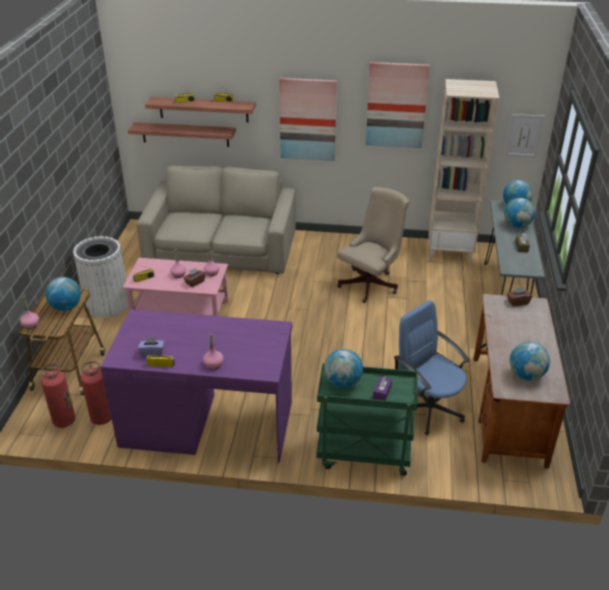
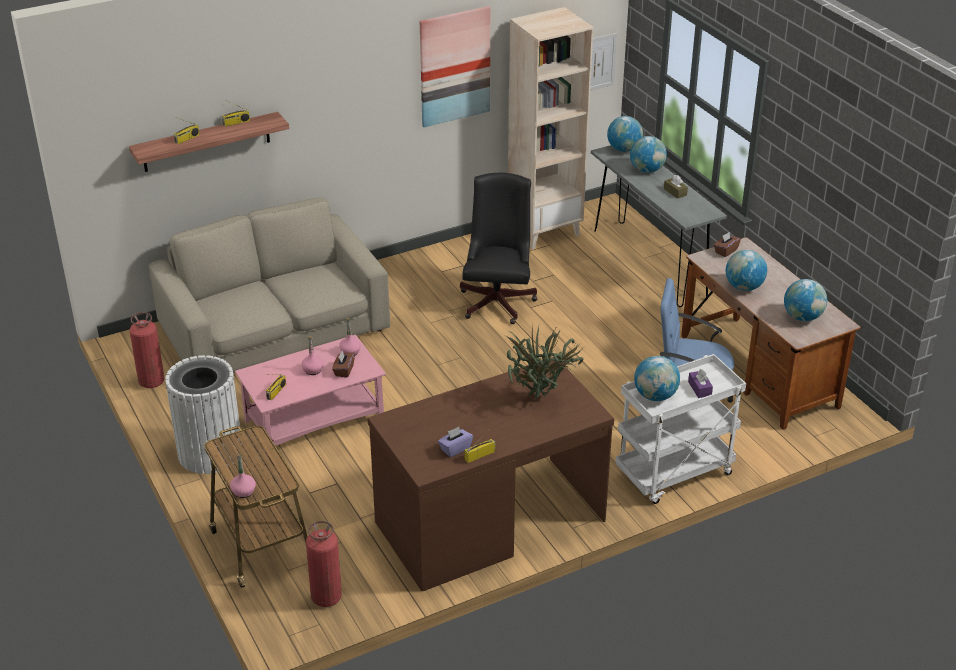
camera: 35 degrees left, 0 degrees up
(66, 307) = (258, 455): globe -> globe (744, 287)
(101, 418) = (367, 573): fire extinguisher -> fire extinguisher (151, 382)
(185, 134) = (181, 185): shelf -> none
(207, 422) = (489, 521): purple desk -> brown desk
(213, 364) = (532, 430): pink bottle -> none
(245, 345) = (540, 399): none -> potted plant
(308, 119) = (347, 115): picture -> none
(363, 455) = (674, 475): green cart -> white cart
(371, 283) = (498, 299): beige office chair -> black office chair

